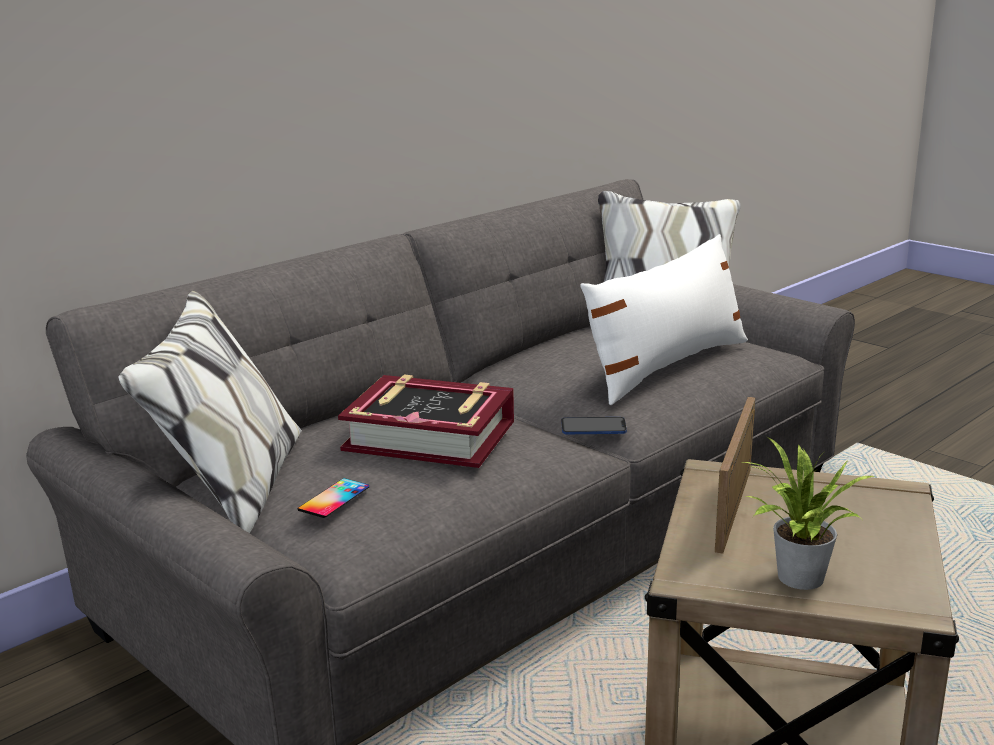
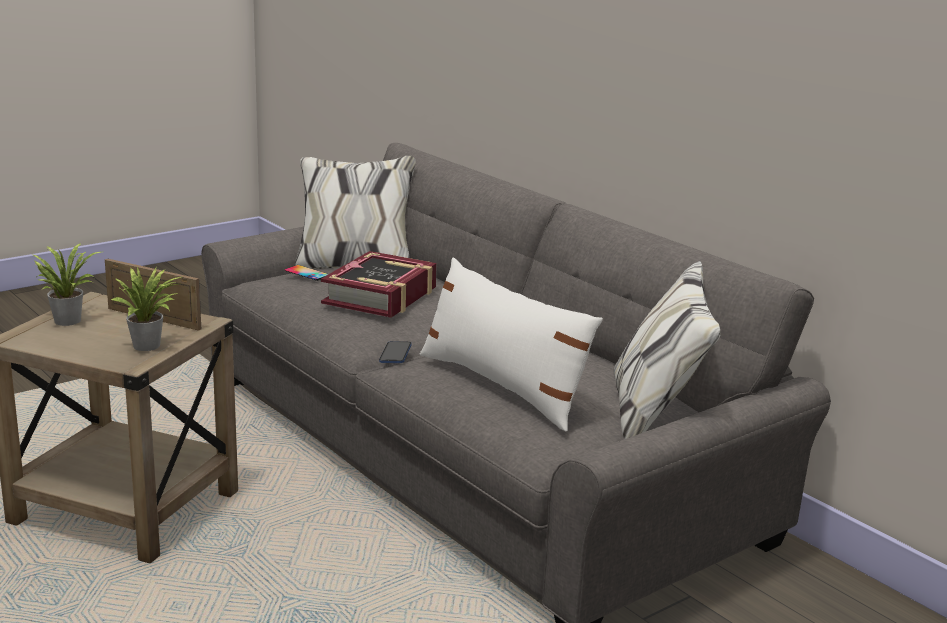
camera: 95 degrees right, 0 degrees up
(833, 491) = (150, 346): none -> potted plant

